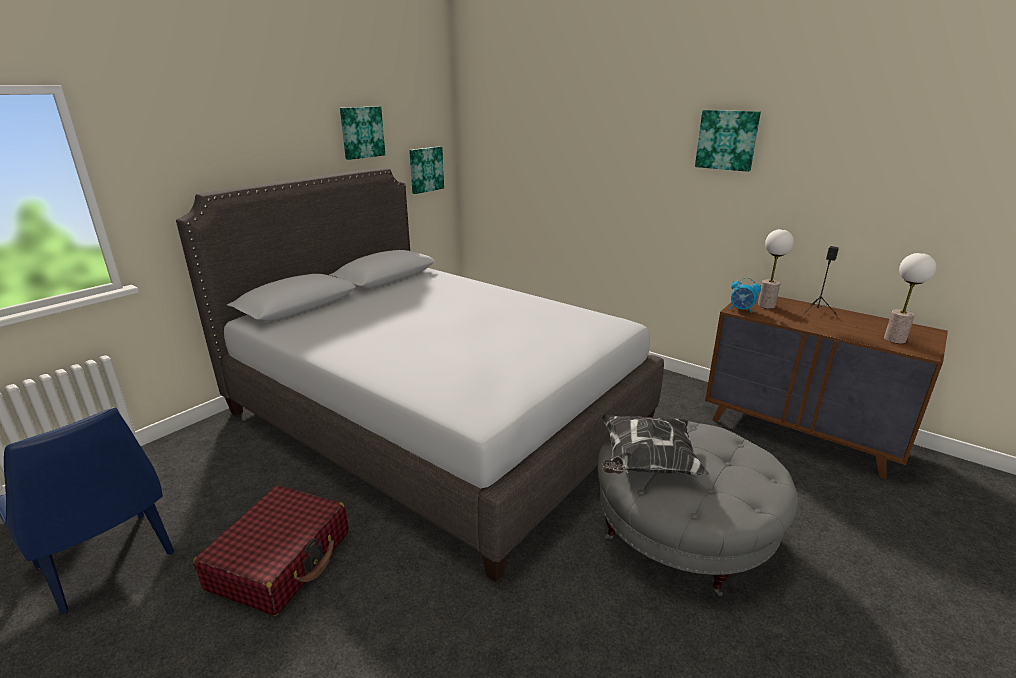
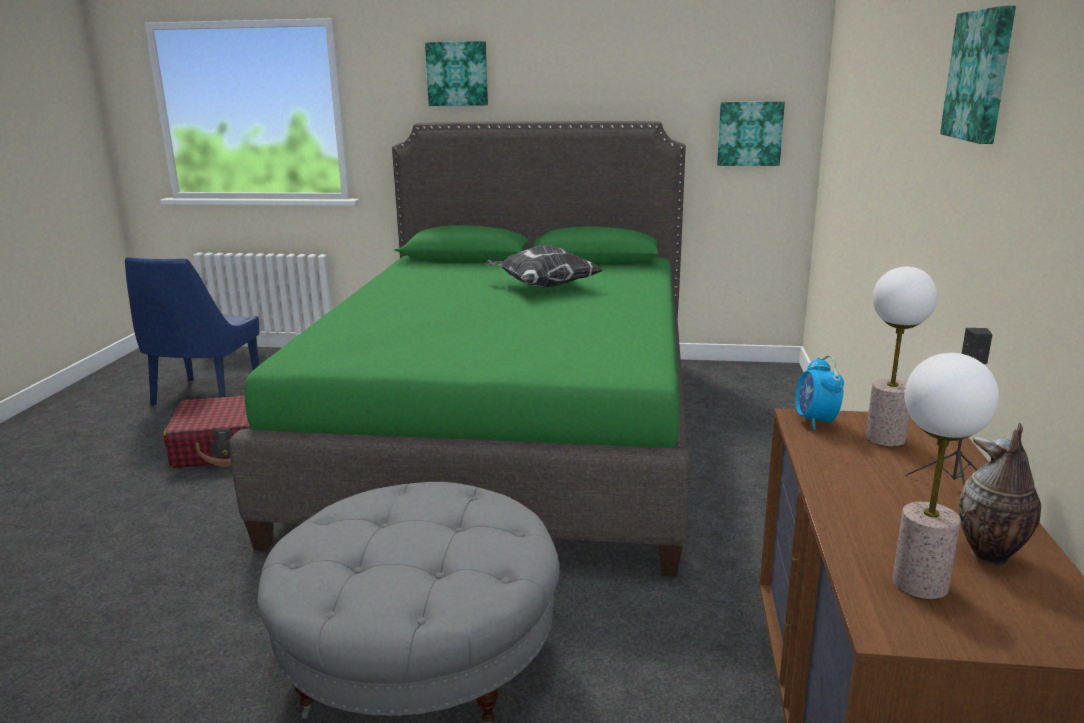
camera: 60 degrees right, 5 degrees down
(361, 132) = (640, 73): picture -> picture (457, 74)
(436, 418) = (508, 434): grey bed -> green bed
(646, 463) = (380, 509): pillow -> pillow (543, 287)
(874, 324) = (990, 557): none -> vase

